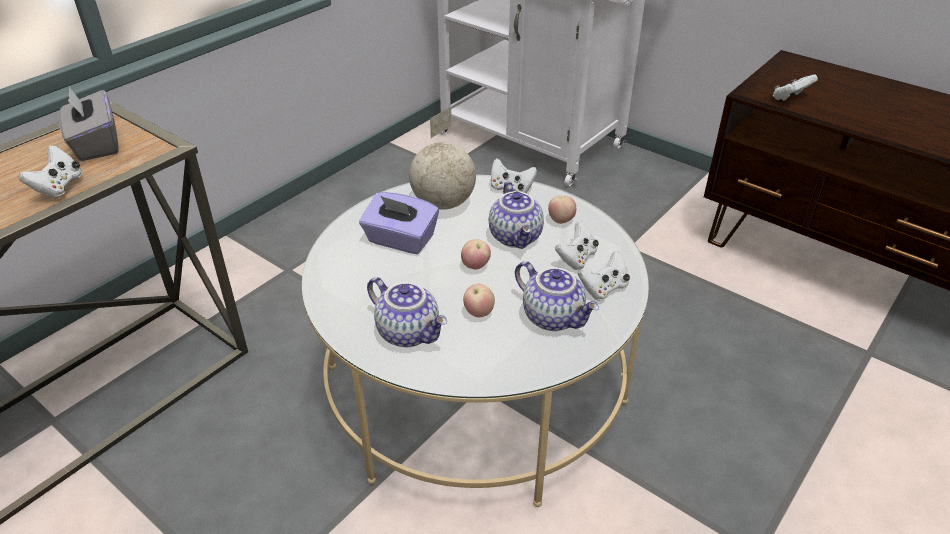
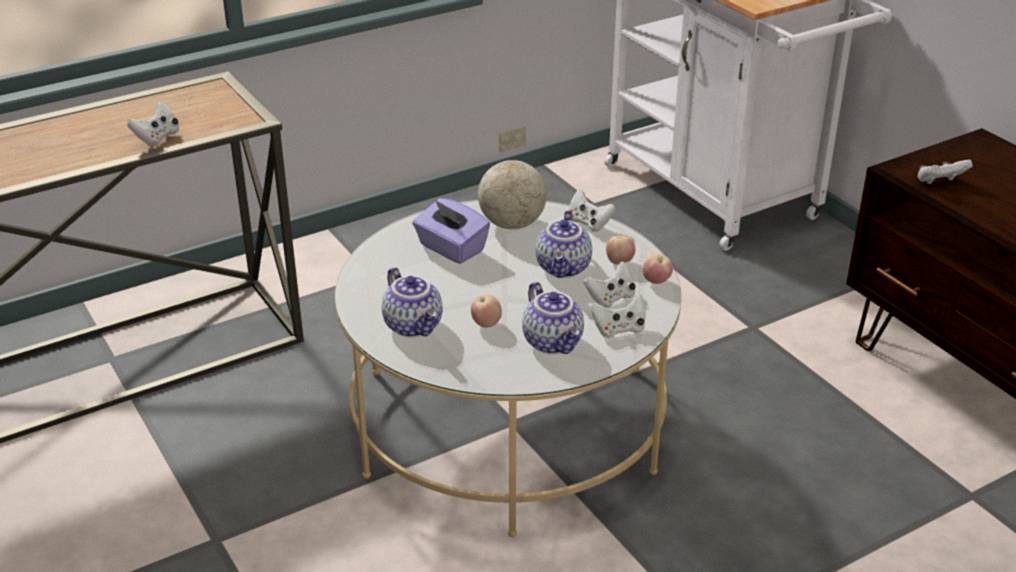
camera: 20 degrees right, 5 degrees down
(96, 145) = (200, 108): grey tissue box -> none
(475, 266) = (508, 285): apple -> apple (656, 282)

